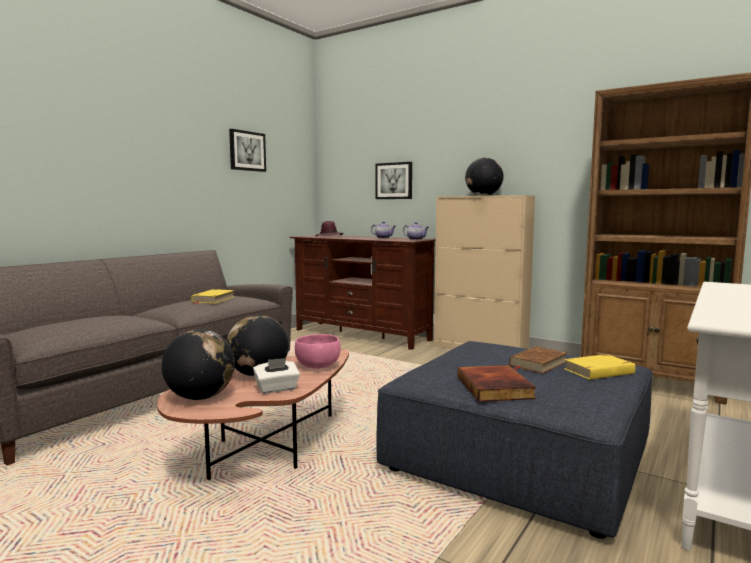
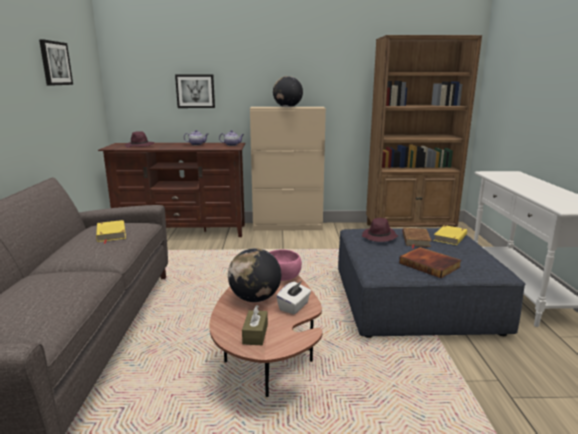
camera: 35 degrees left, 10 degrees up
(200, 397) = (255, 334): globe -> brown tissue box
(491, 352) = (379, 237): none -> purple hat

